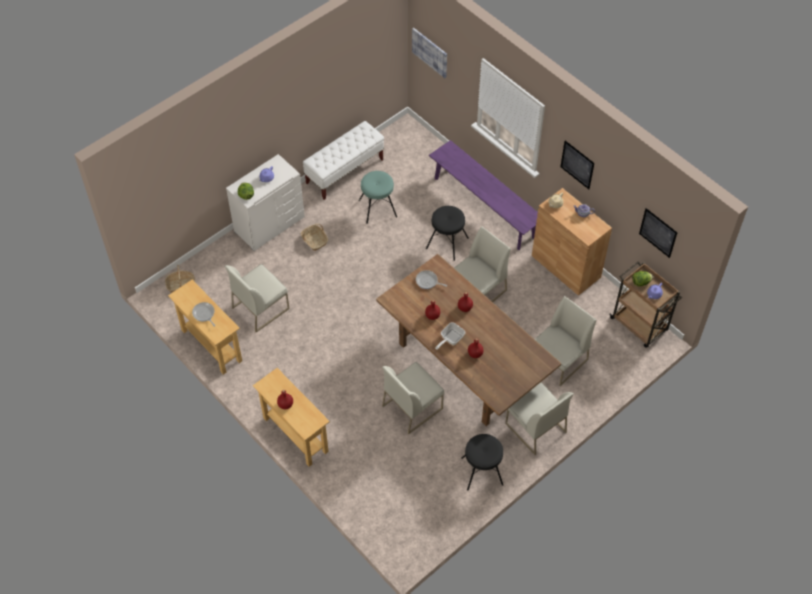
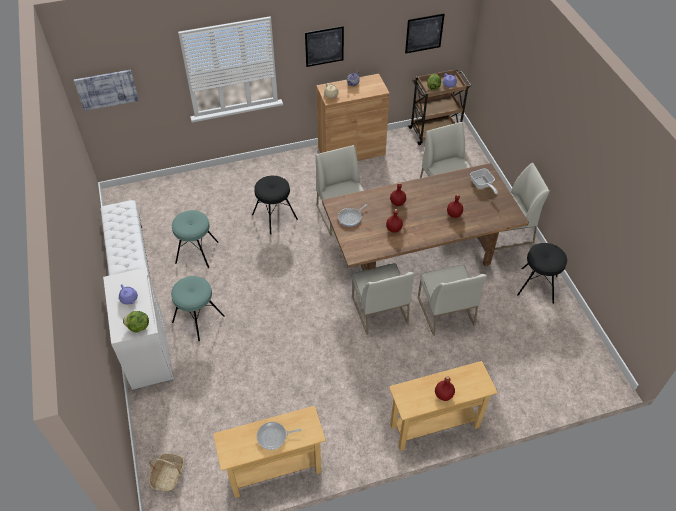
camera: 65 degrees left, 5 degrees down
(260, 307) = (253, 401): white chair -> white chair (379, 310)
(314, 240) = (198, 319): basket -> turquoise stool
(450, 339) = (428, 226): frying pan -> frying pan (482, 185)
(484, 207) = (253, 177): purple bench -> none

